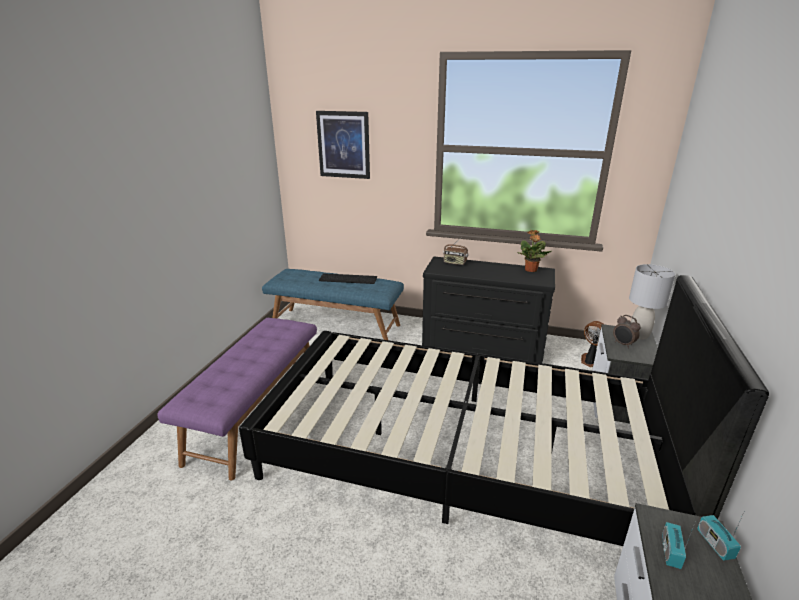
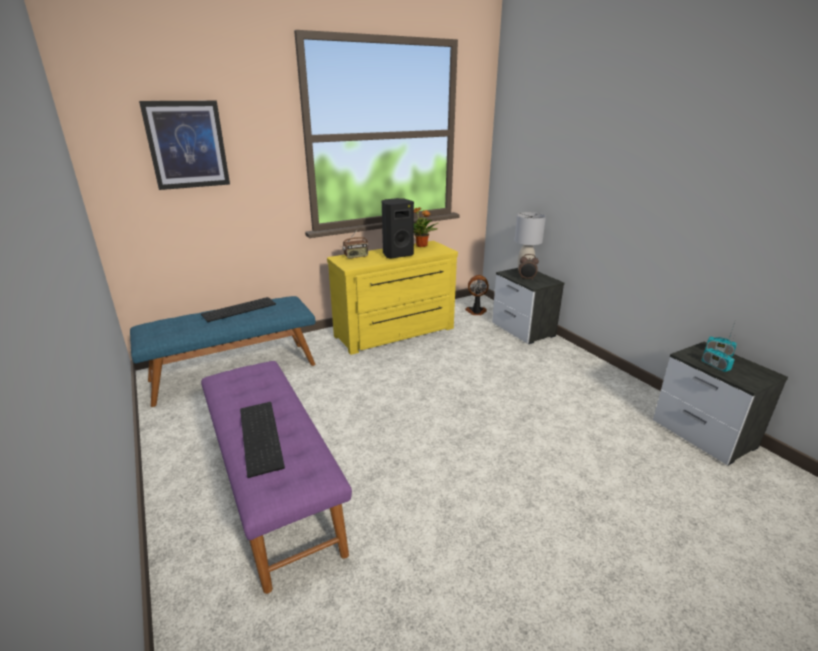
camera: 45 degrees left, 0 degrees up
(228, 368) = (263, 437): none -> keyboard
(461, 455) = (492, 410): black bed -> none
(482, 348) = (396, 333): black dresser -> yellow dresser
(490, 272) = (397, 254): none -> black speaker

